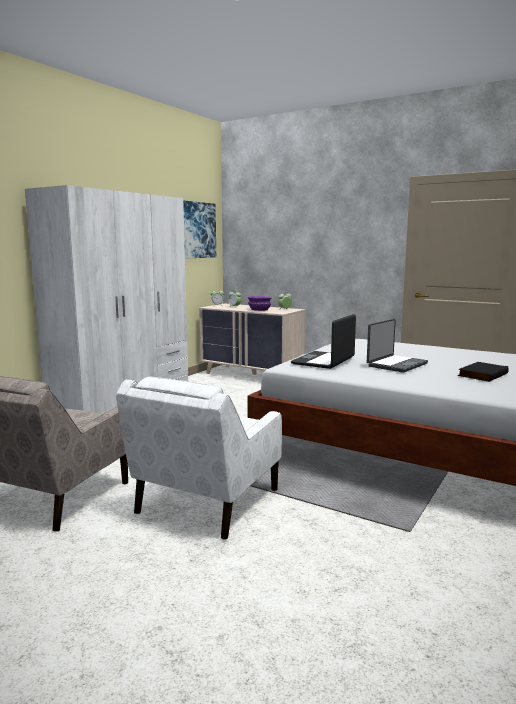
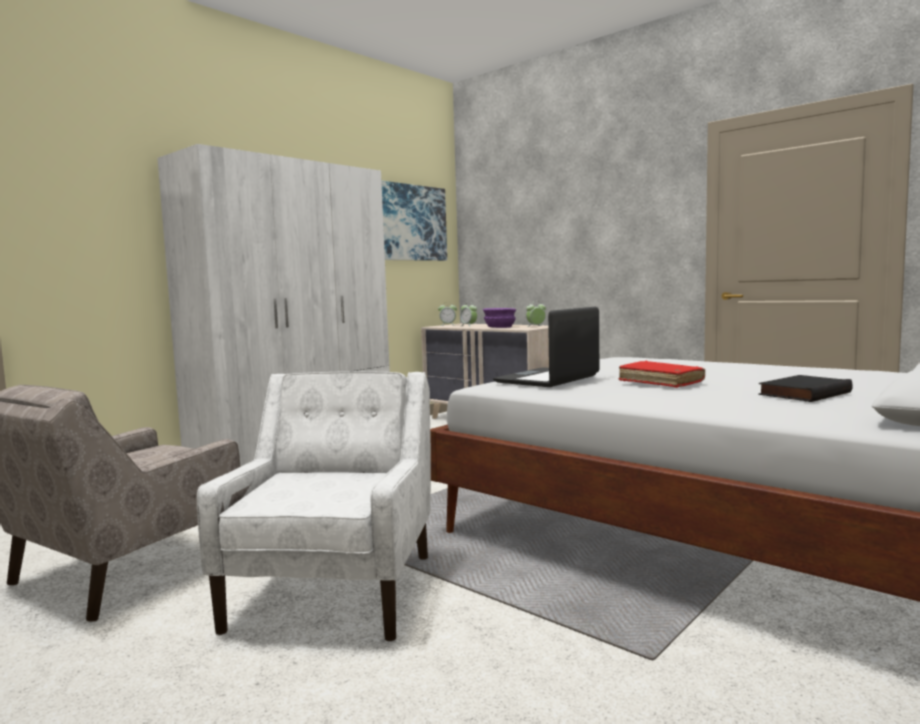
camera: 10 degrees right, 5 degrees down
(206, 502) = (335, 590): white armchair -> white armchair turned 150 degrees clockwise
(396, 364) = (660, 382): laptop -> red book

